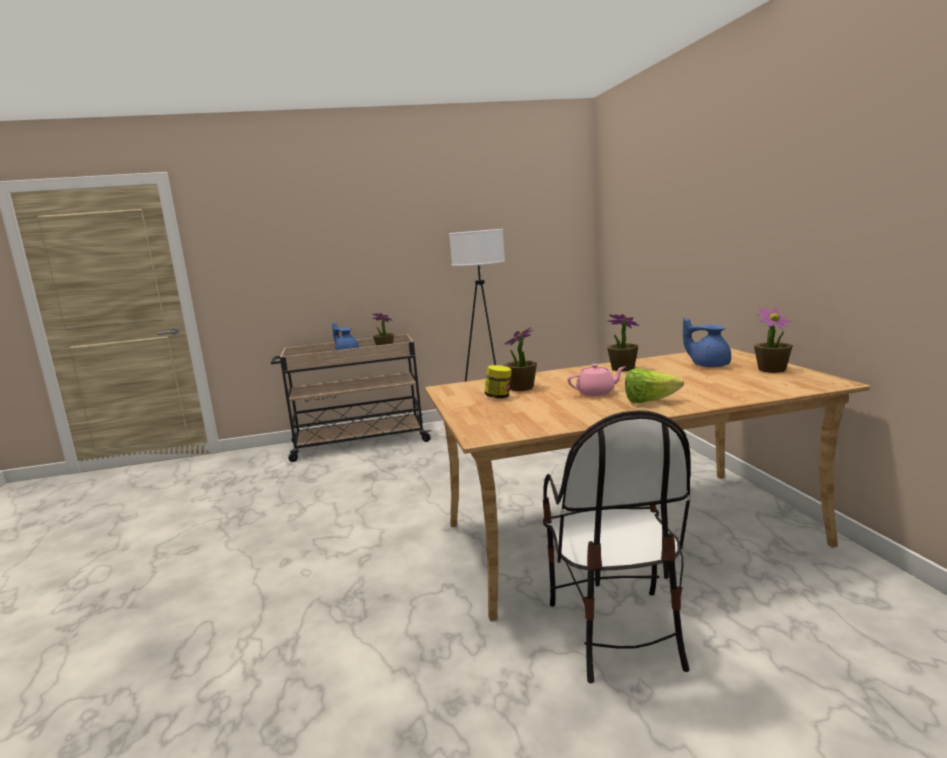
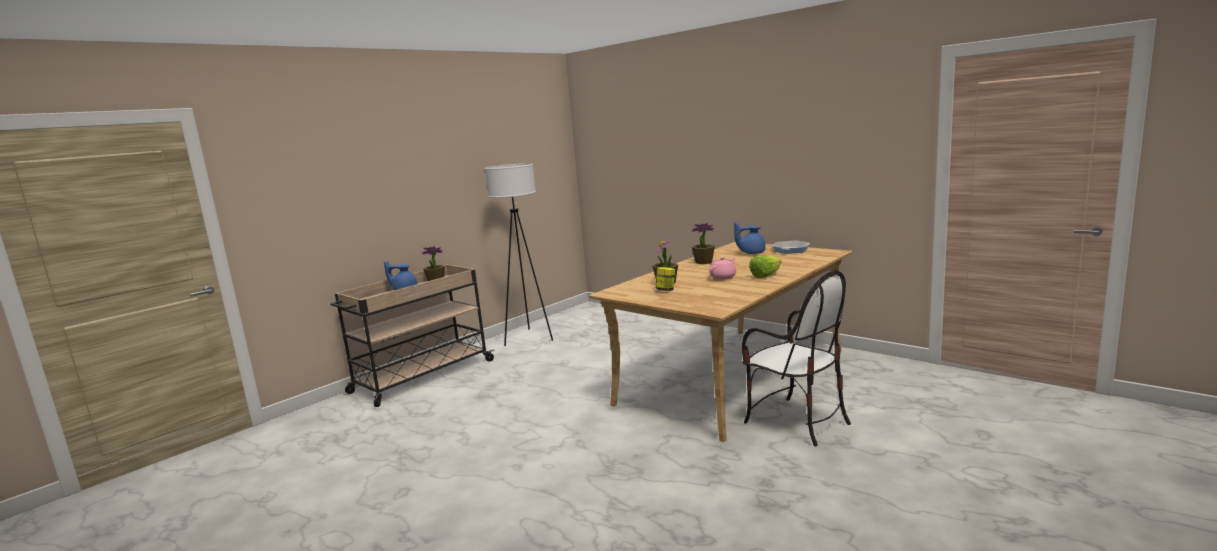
camera: 35 degrees left, 0 degrees up
(772, 369) = (790, 250): potted plant -> frying pan

